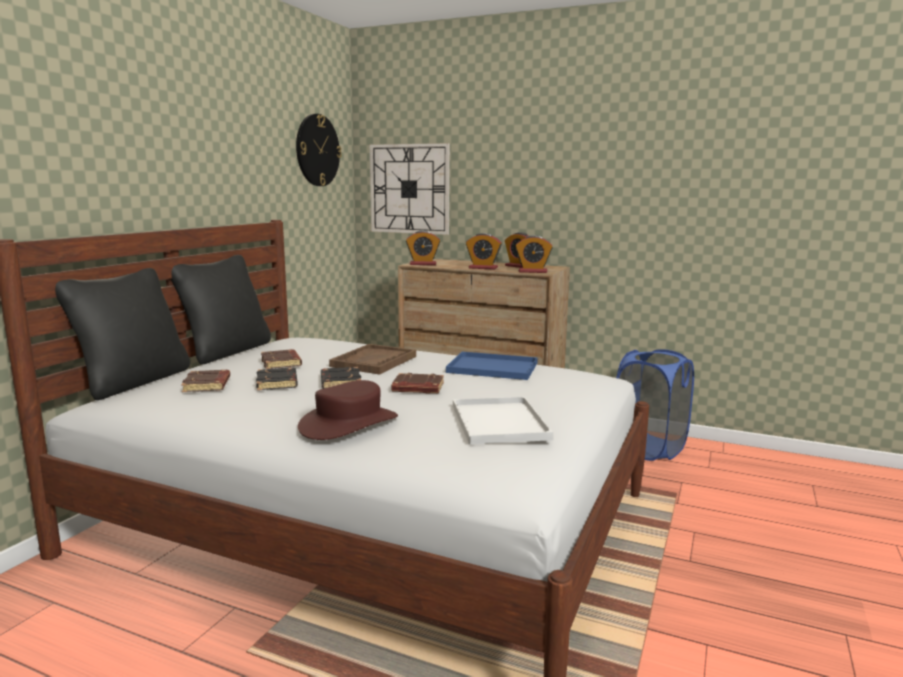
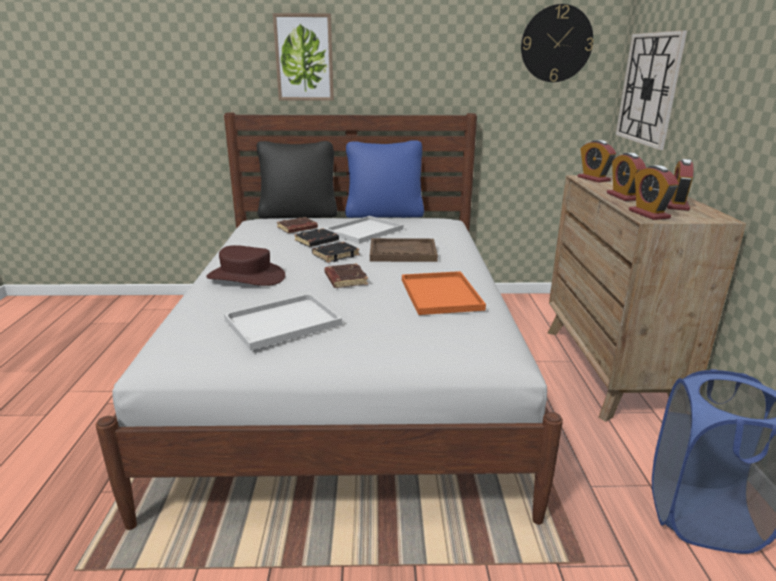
camera: 65 degrees right, 10 degrees up
(100, 153) = (304, 58): none -> picture
(226, 351) = (384, 214): black pillow -> blue pillow
(282, 363) = (364, 231): brown book -> white tray
(494, 367) = (442, 295): blue tray -> orange tray

